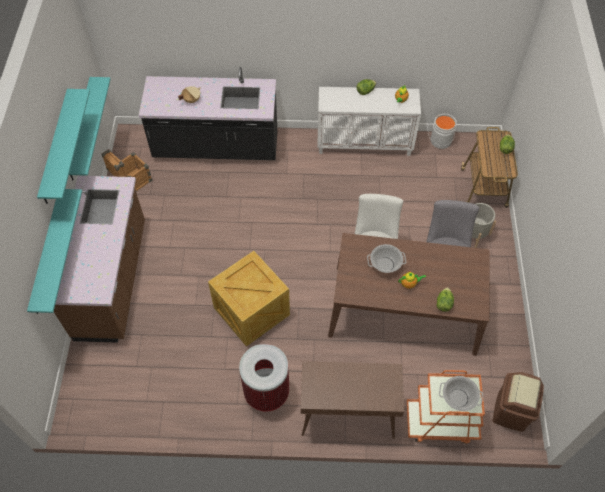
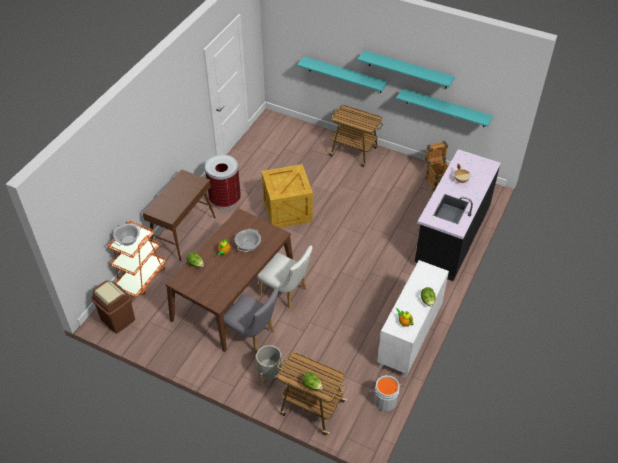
camera: 115 degrees right, 10 degrees down
(113, 280) = (354, 152): brown counter -> cart

